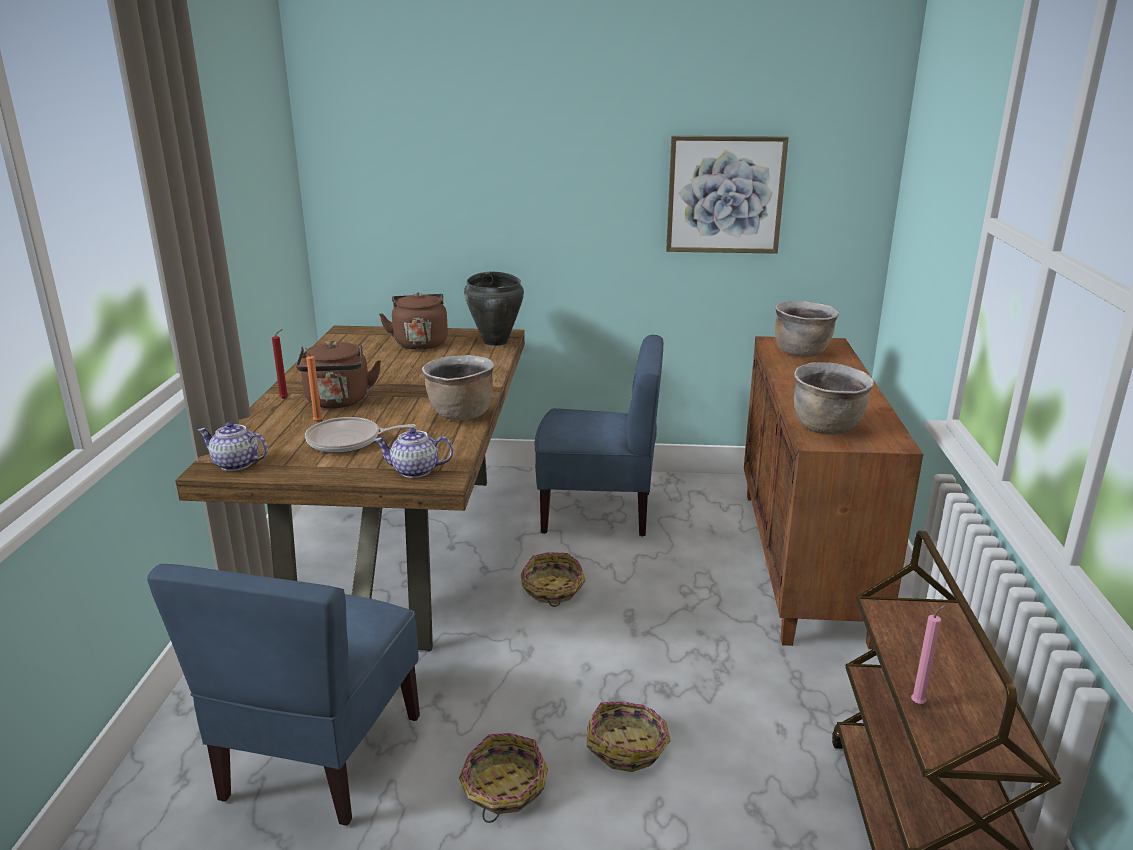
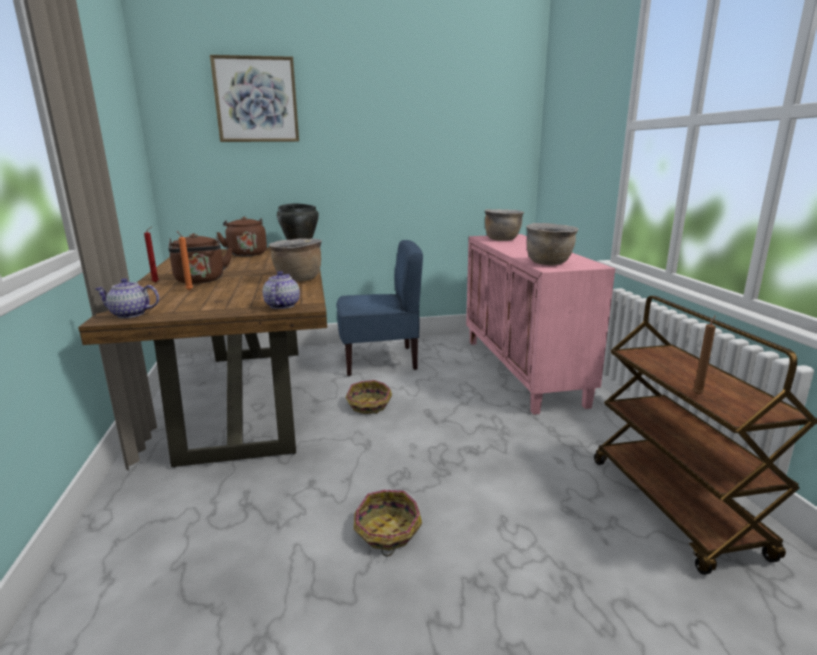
camera: 15 degrees left, 5 degrees down
(320, 757) = (229, 538): blue chair -> none
(348, 441) = (219, 296): frying pan -> none
(414, 471) = (282, 305): teapot -> teapot turned 105 degrees clockwise
(628, 747) = (465, 488): basket -> none
(725, 195) = (440, 149): picture -> picture (256, 100)
(805, 563) = (523, 371): brown cabinet -> pink cabinet
(919, 703) = (698, 394): pink candle -> brown candle

